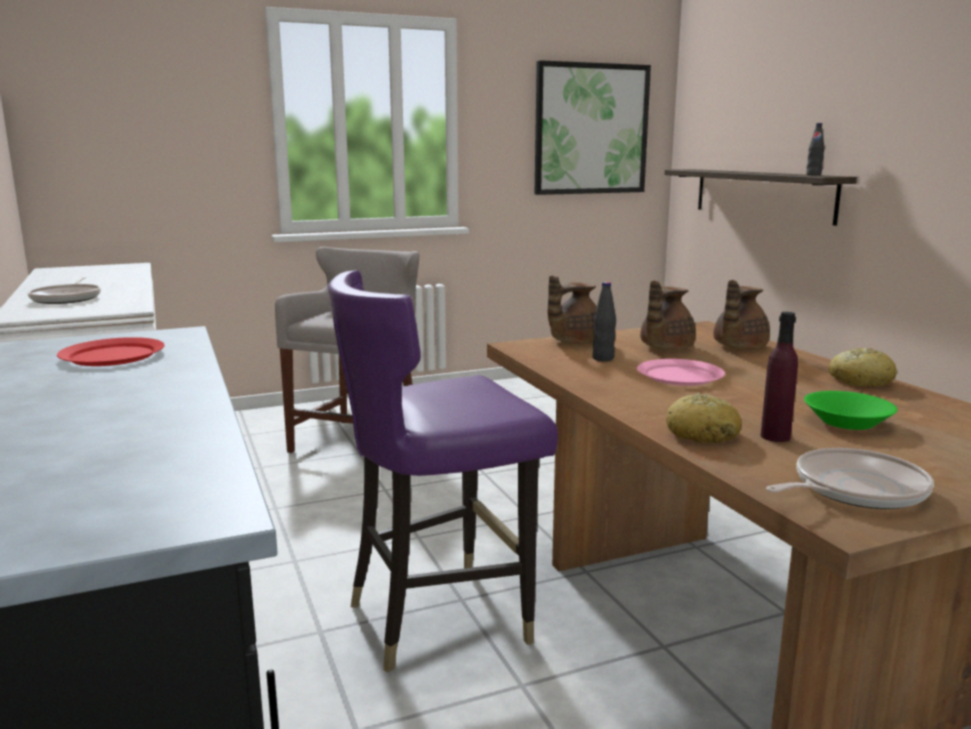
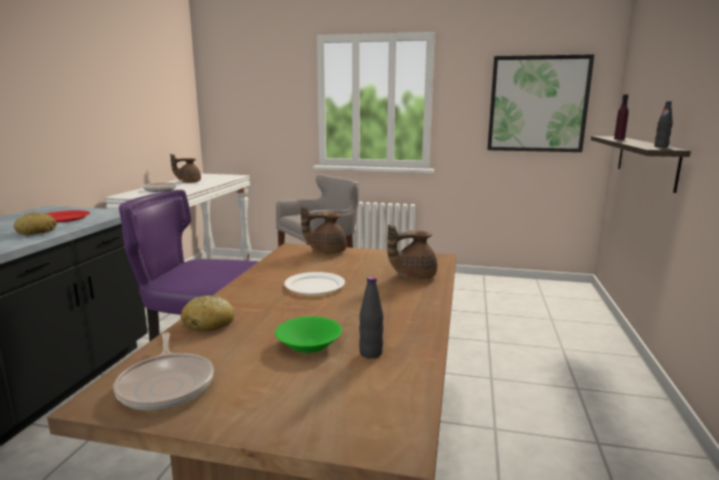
camera: 35 degrees right, 0 degrees up
(603, 358) = (309, 265): black bottle -> black bottle (371, 353)
(664, 348) = (365, 266): brown teapot -> brown teapot (188, 182)
(680, 376) = (315, 286): pink plate -> white plate
(775, 437) = (238, 338): purple bottle -> purple bottle (619, 139)
(853, 489) = (167, 384): frying pan -> frying pan turned 60 degrees clockwise
(859, 381) = (416, 320): bread -> bread (36, 232)

